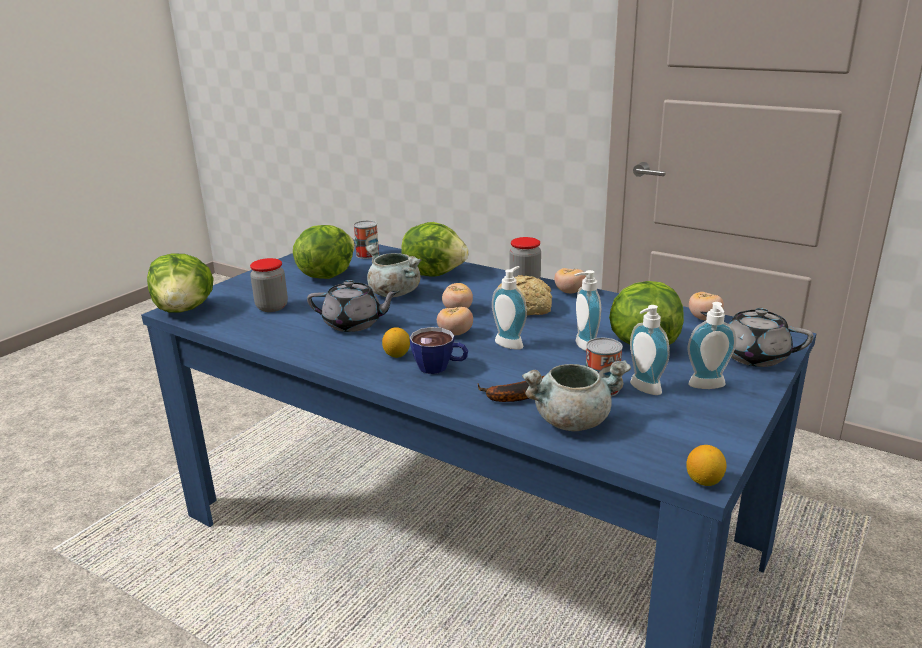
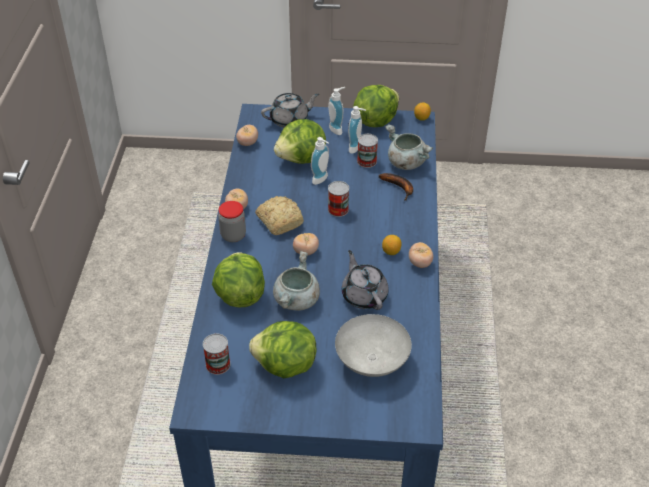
camera: 120 degrees left, 20 degrees up
(185, 309) = (414, 417): lettuce -> lettuce (375, 120)
(272, 307) = (370, 361): jar -> grey bowl
(440, 367) = (391, 226): cup -> none
(455, 333) = (343, 238): tomato -> tomato (420, 263)
(511, 343) = (338, 209): soap dispenser -> can
(752, 356) = (290, 120): grey teapot -> grey teapot turned 105 degrees counterclockwise

